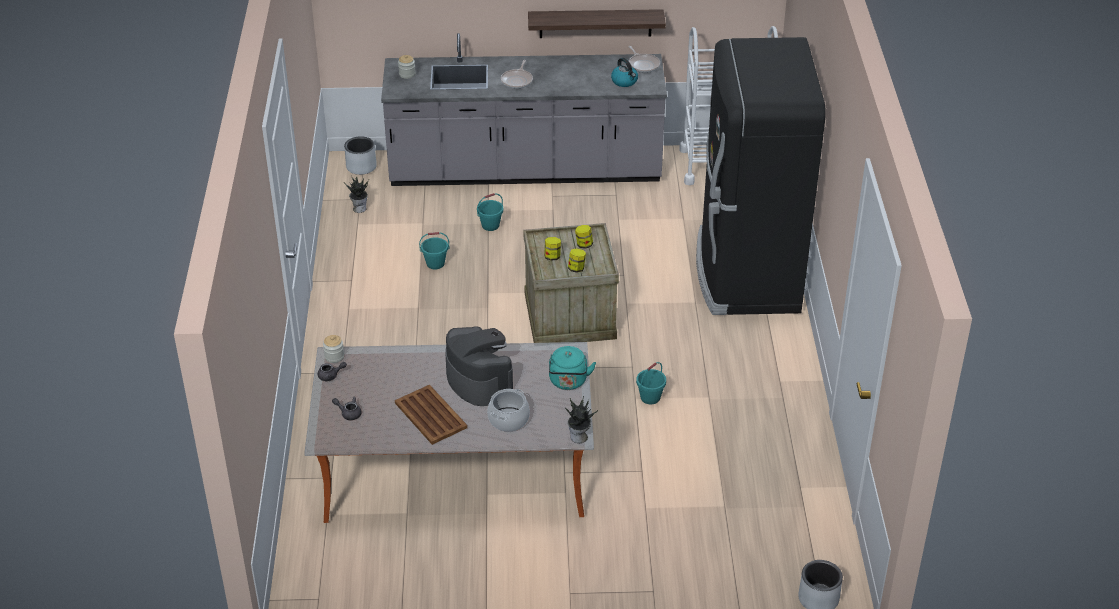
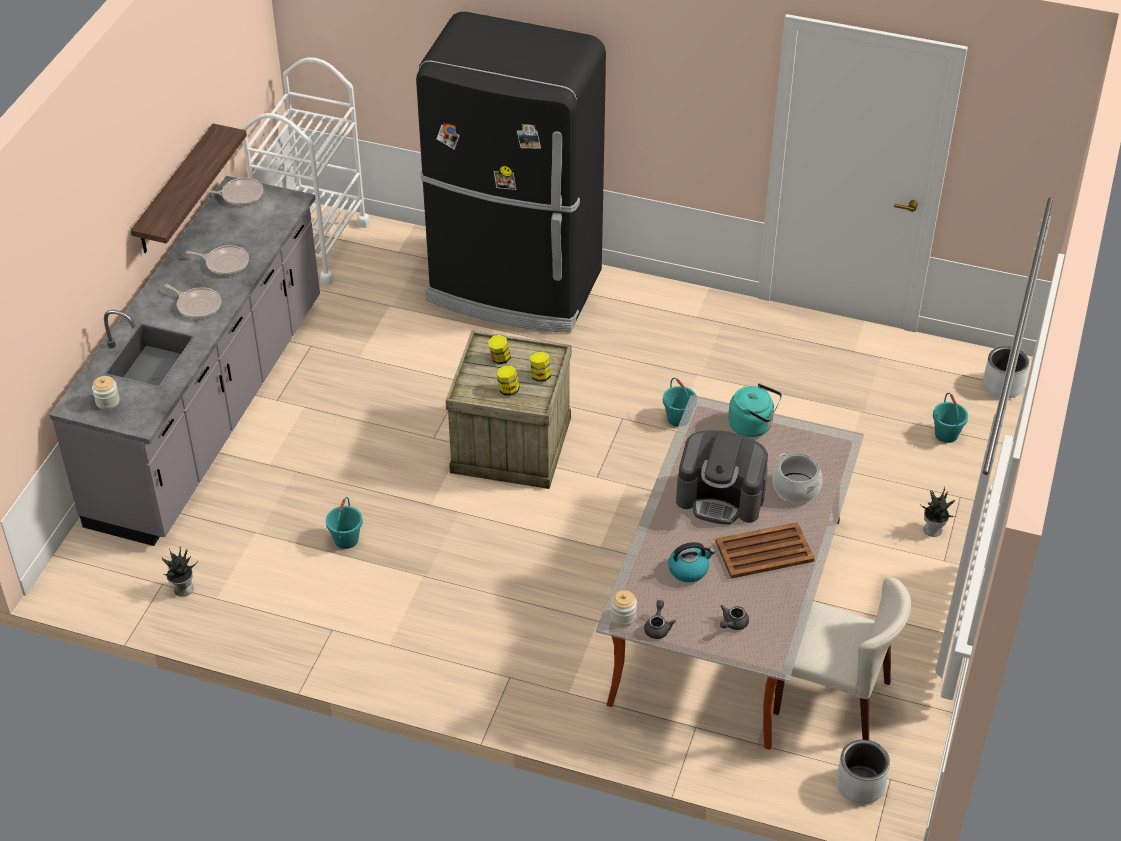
camera: 70 degrees left, 5 degrees up
(361, 167) = (89, 567): grey planter -> grey planter (860, 784)
(388, 549) = (833, 697): none -> beige chair
(479, 380) = (721, 497): coffee machine -> coffee machine turned 150 degrees counterclockwise
(490, 225) = (301, 470): turquoise bucket -> turquoise bucket (946, 434)
(567, 79) = (225, 263): none -> frying pan
(579, 437) = (845, 440): potted plant -> potted plant (933, 529)
(625, 81) = (265, 218): kettle -> kettle (689, 569)

